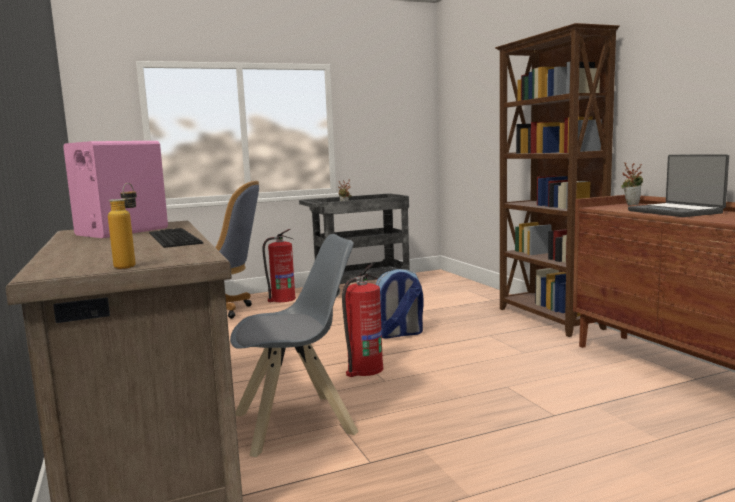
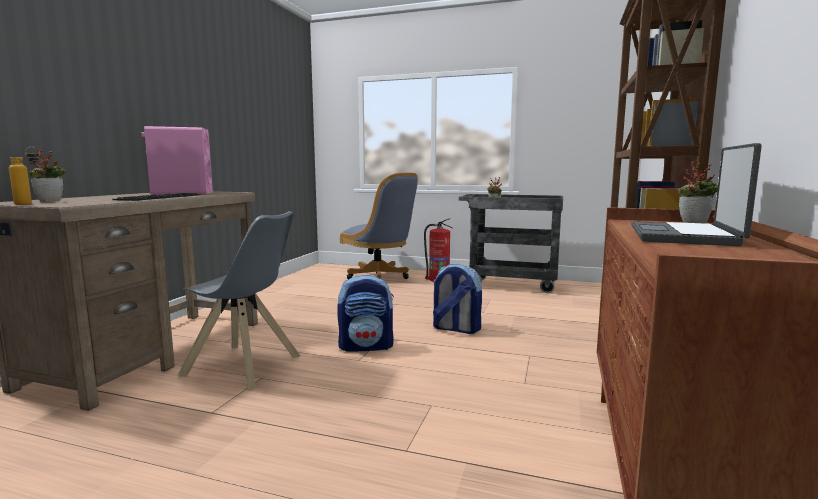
camera: 40 degrees right, 0 degrees up
(90, 260) = (51, 201): none -> potted plant
(364, 369) = (366, 346): fire extinguisher -> backpack

